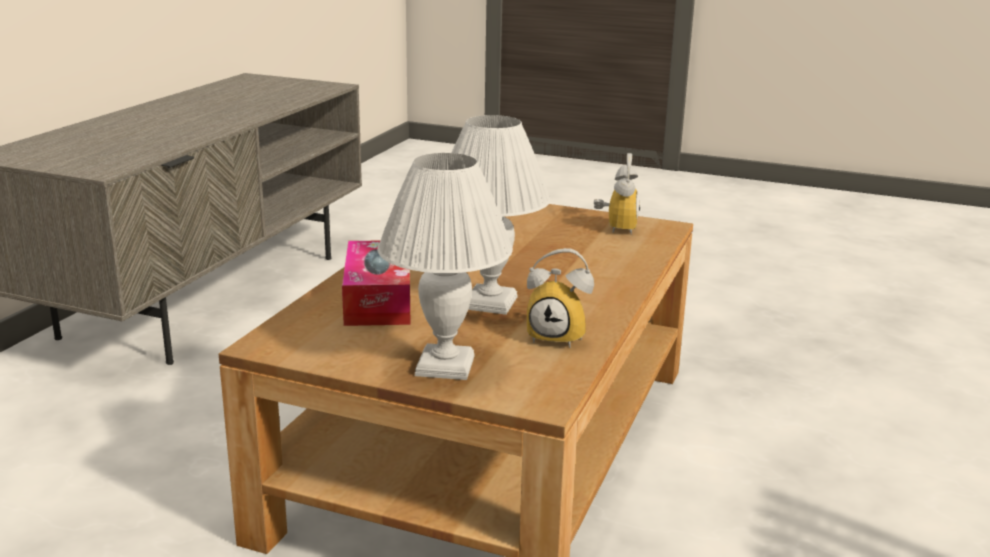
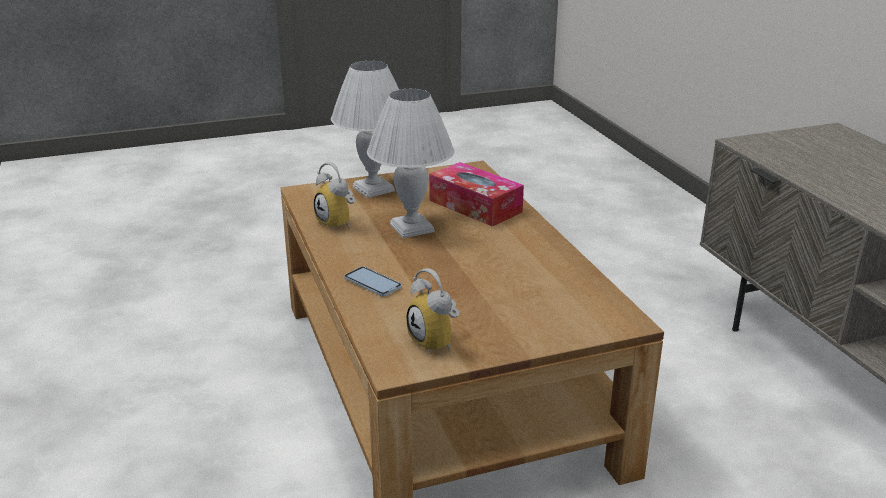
camera: 140 degrees right, 5 degrees up
(559, 337) = (339, 223): alarm clock -> alarm clock turned 105 degrees counterclockwise
(609, 273) = (372, 283): none -> phone

